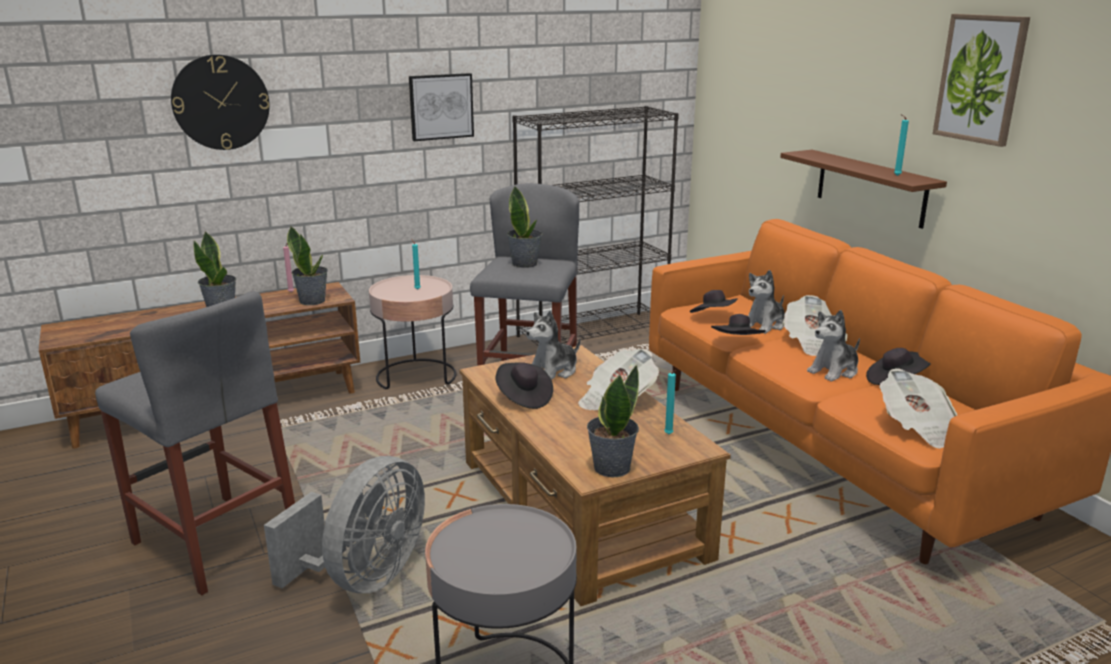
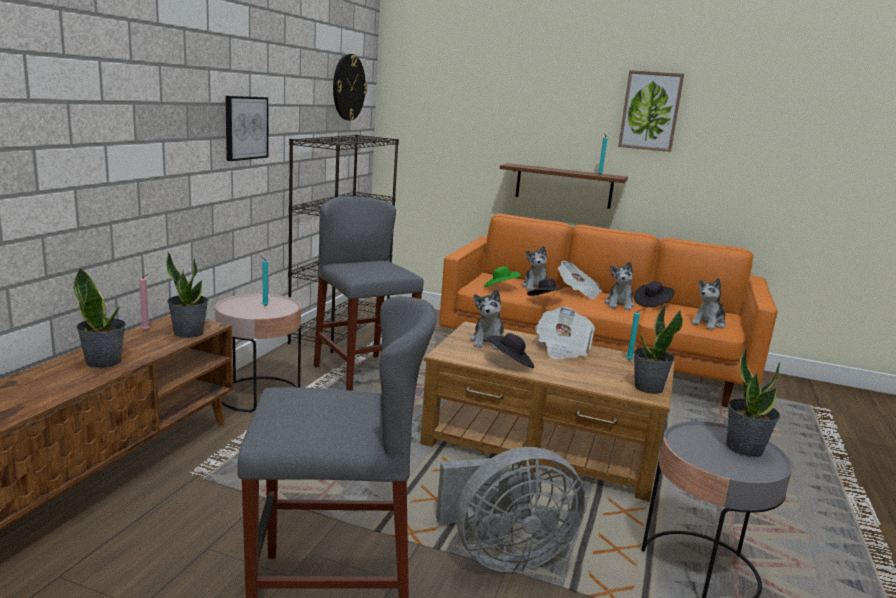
camera: 45 degrees left, 5 degrees down
(221, 102) = (74, 111): wall clock -> wall clock (348, 87)
(364, 578) = (503, 555): grey fan -> grey fan turned 90 degrees clockwise
(525, 264) = (369, 265): potted plant -> potted plant (744, 448)
(713, 317) = (500, 288): black hat -> green hat
(917, 428) = (708, 324): newspaper -> plush toy

